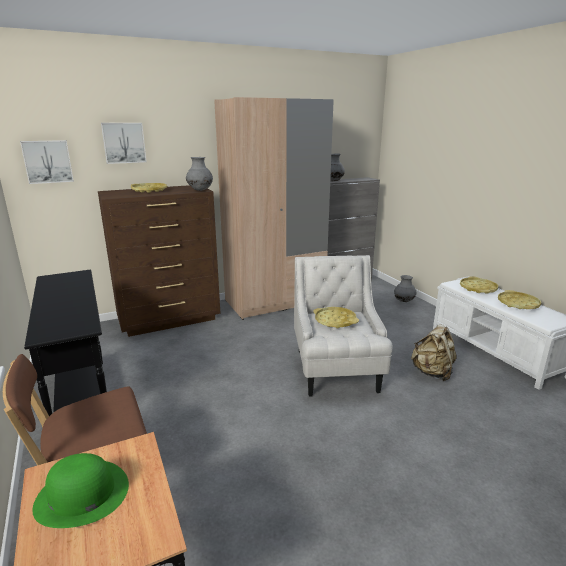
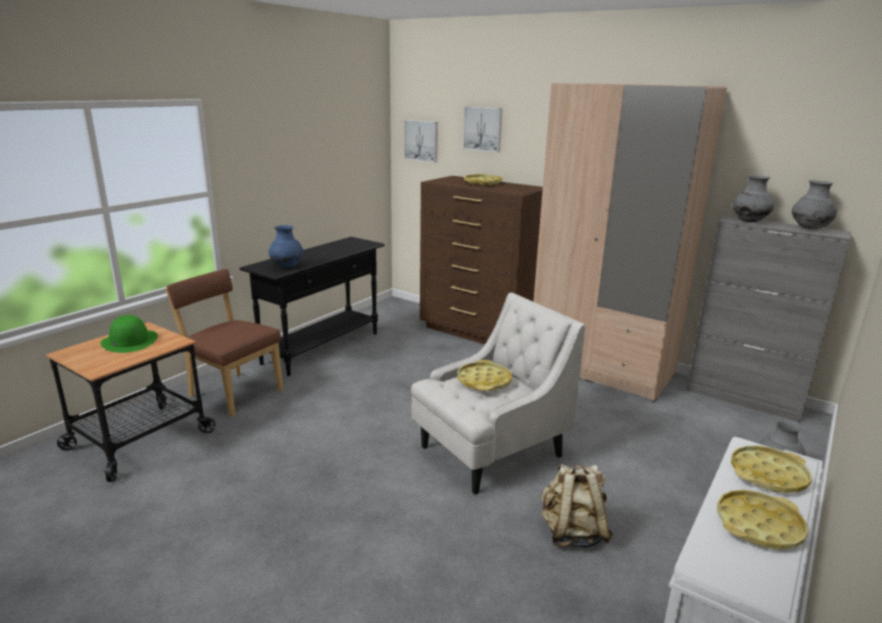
camera: 60 degrees right, 0 degrees up
(78, 319) = (287, 267): none -> blue vase
(200, 190) = (517, 192): grey vase -> grey vase (809, 229)

